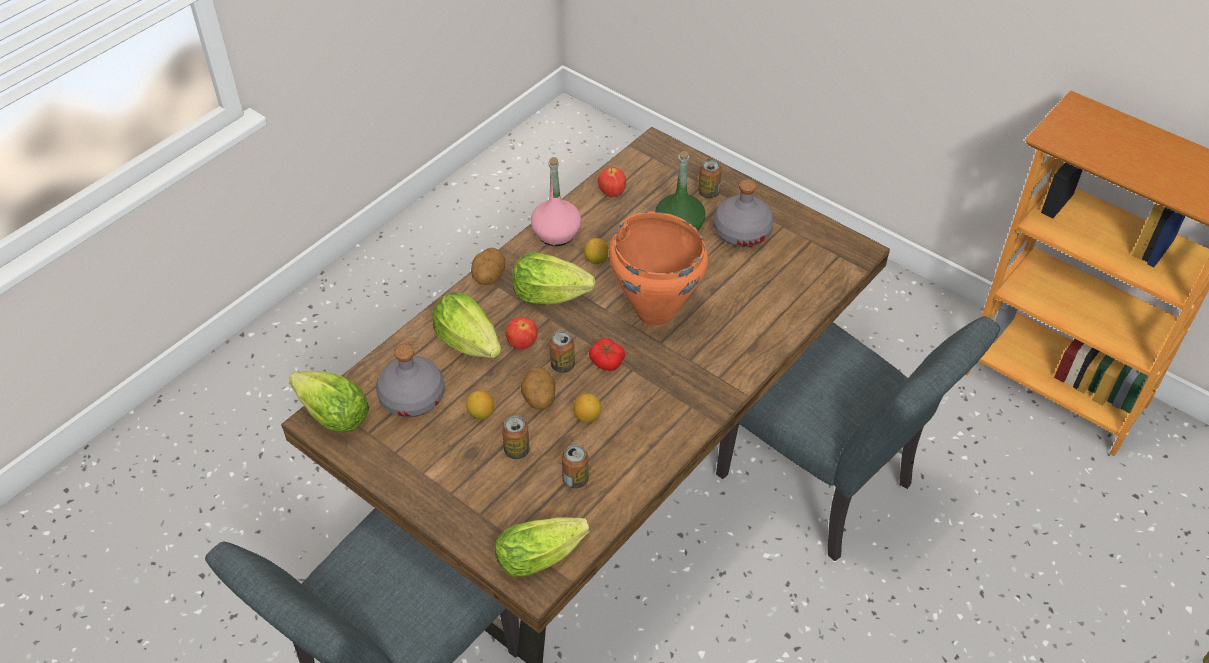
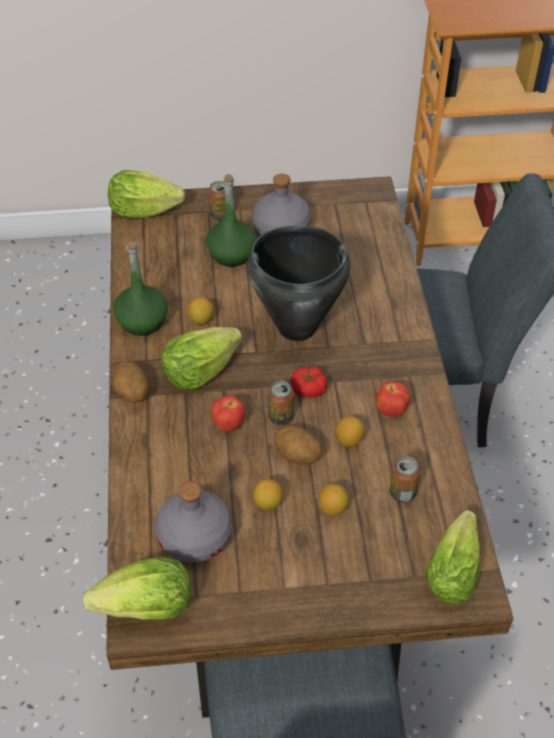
camera: 45 degrees left, 0 degrees up
(468, 342) = (182, 456): lettuce -> lettuce (143, 211)
(517, 450) = (332, 508): can -> lemon
(556, 233) = (142, 321): pink bottle -> green bottle
(611, 194) = (147, 263): apple -> apple (391, 411)
(655, 312) = (296, 327): orange cooking pot -> black cooking pot

